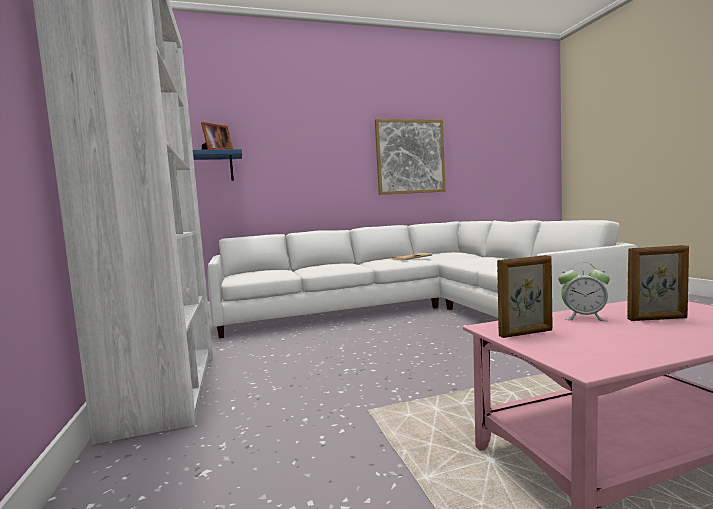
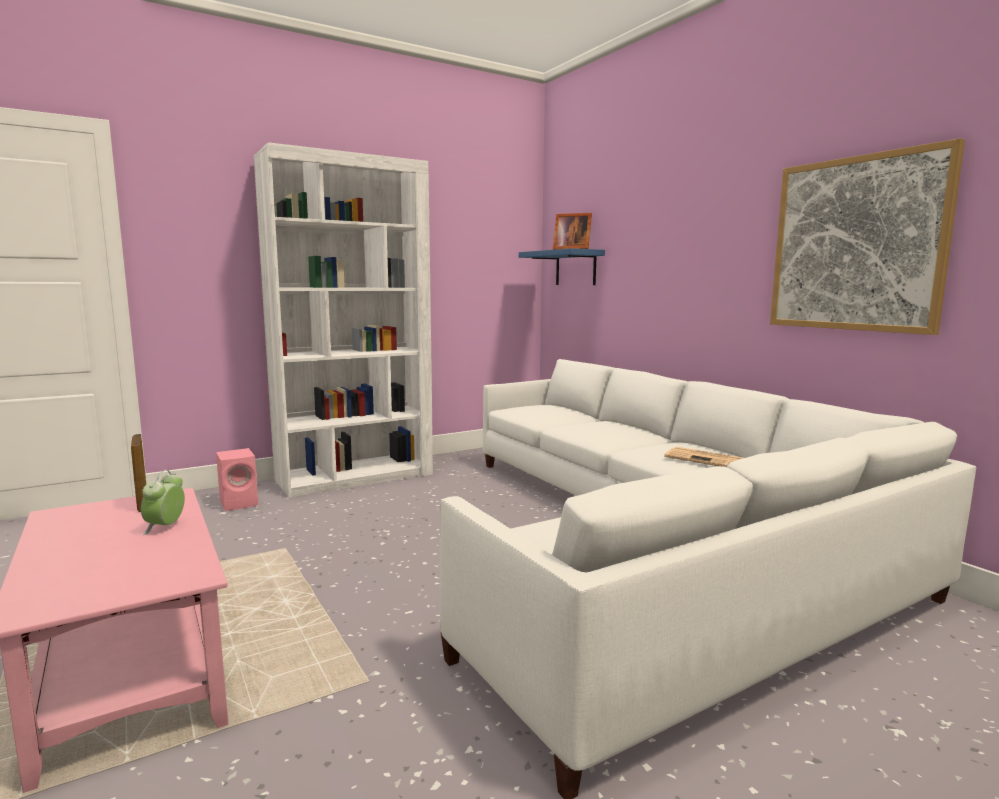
camera: 75 degrees right, 5 degrees up
(175, 461) = (240, 503): none -> pink speaker
(658, 319) = (121, 556): picture frame -> none

